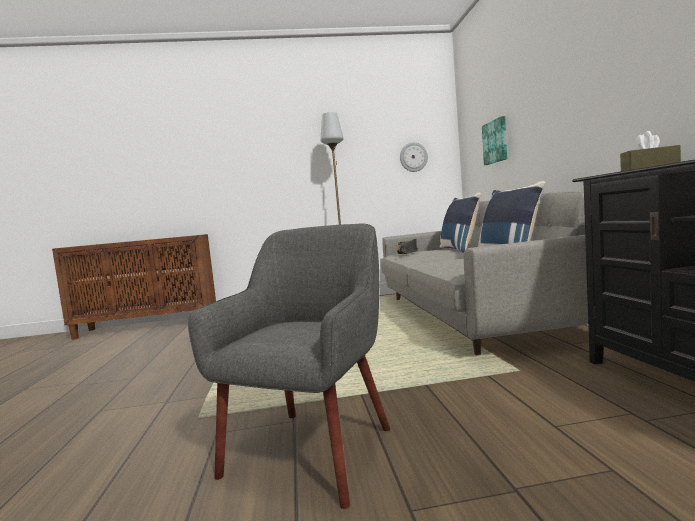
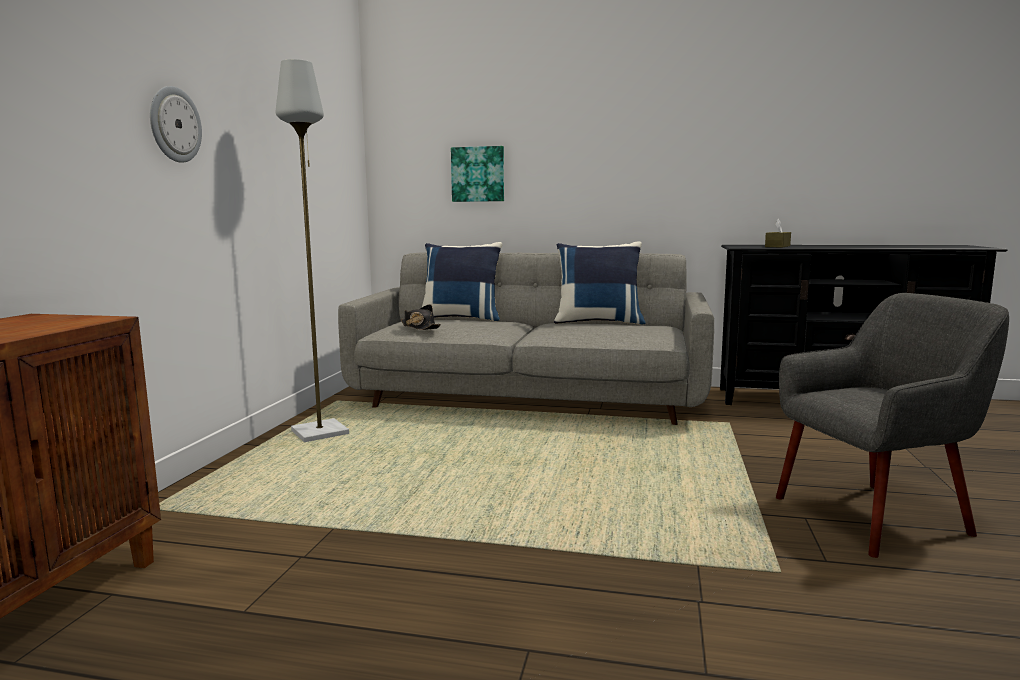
camera: 70 degrees left, 5 degrees up
(312, 450) = (874, 516): grey armchair -> grey armchair turned 120 degrees clockwise
(413, 157) = (333, 167): wall clock -> wall clock (174, 125)

